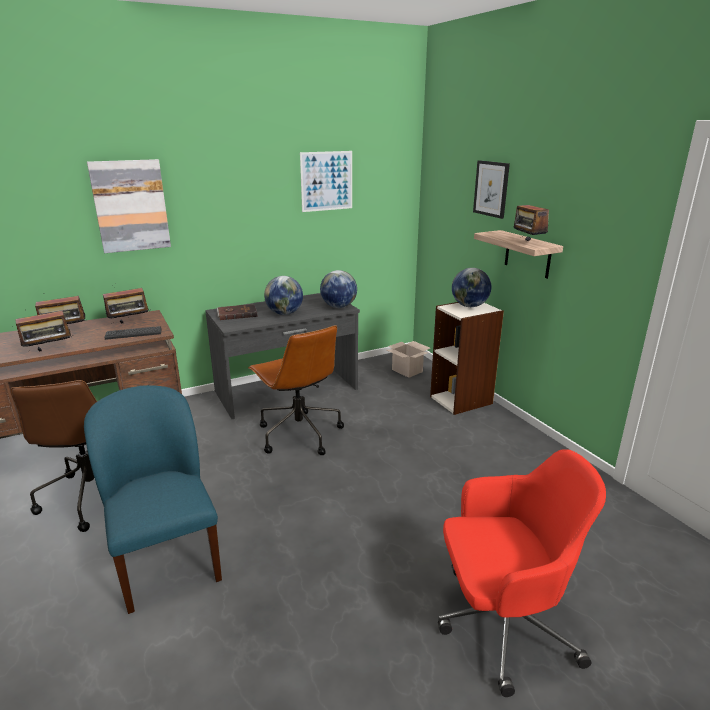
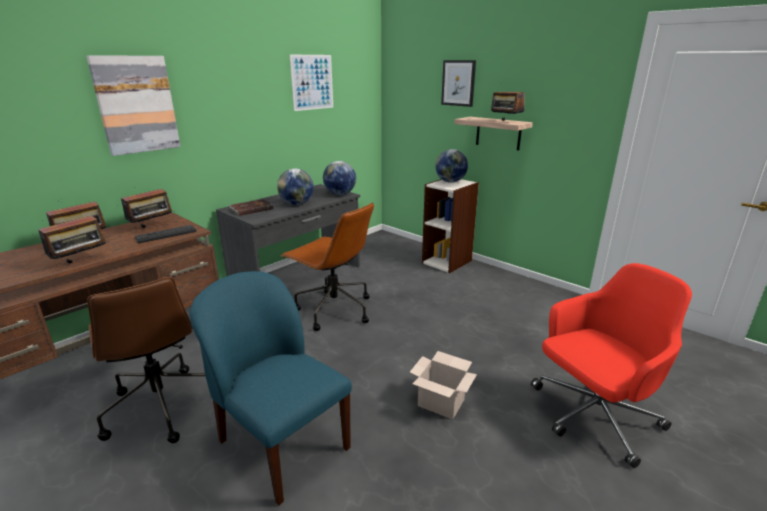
camera: 20 degrees left, 0 degrees up
(408, 371) = (390, 246): cardboard box -> cardboard box (442, 402)

